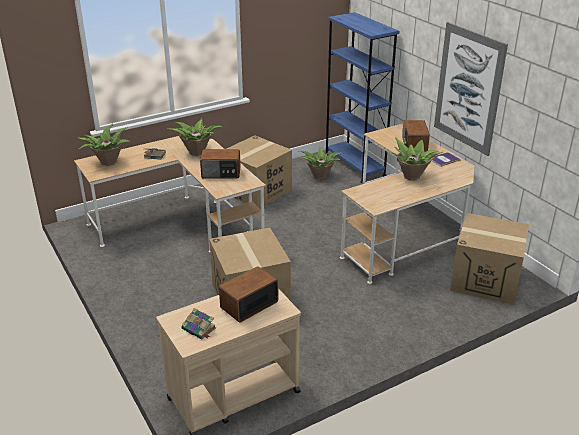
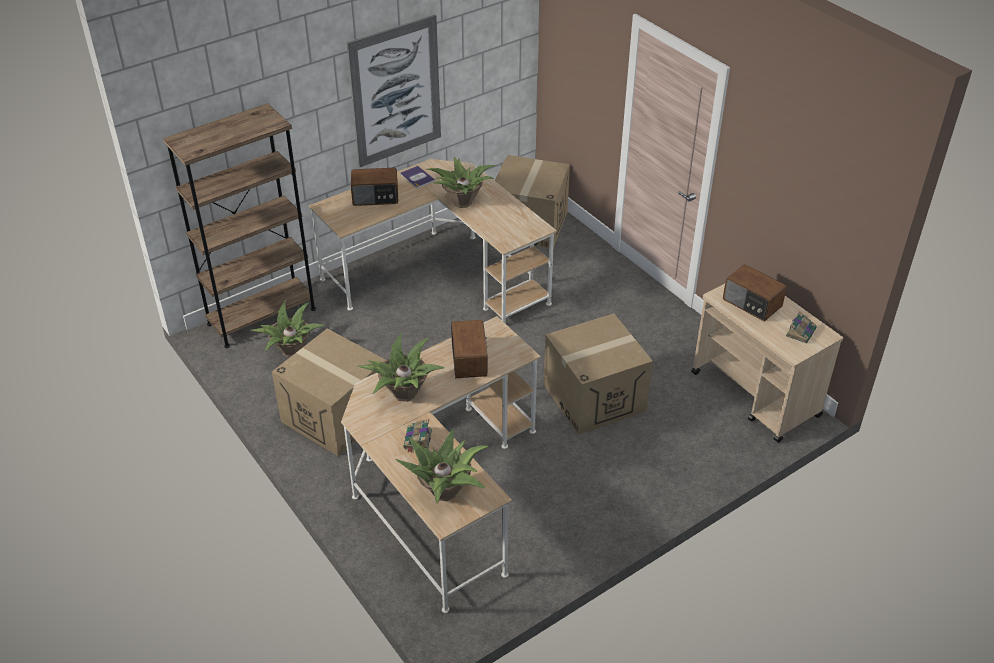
camera: 95 degrees left, 10 degrees up
(354, 165) = (262, 316): blue bookcase -> brown bookcase

